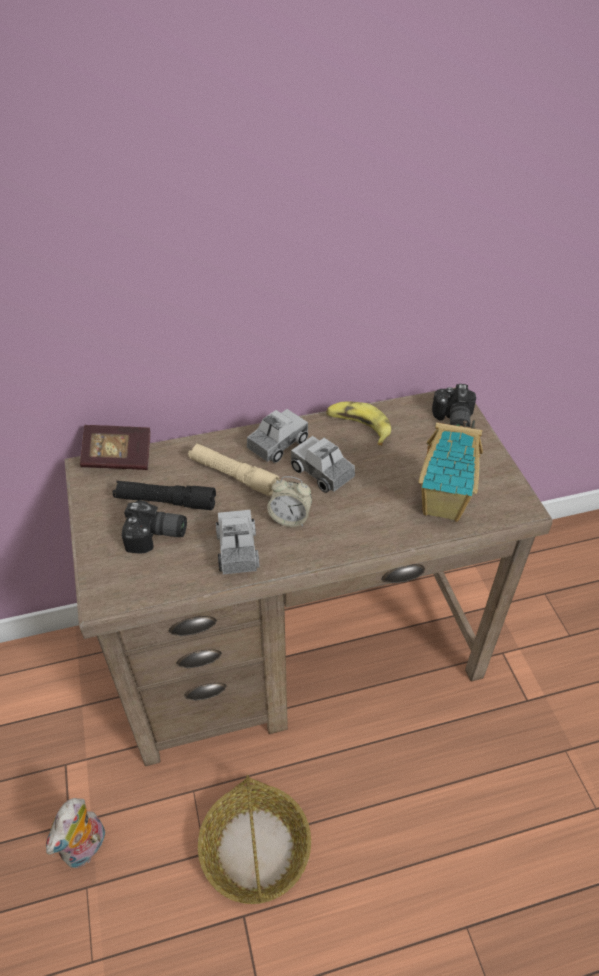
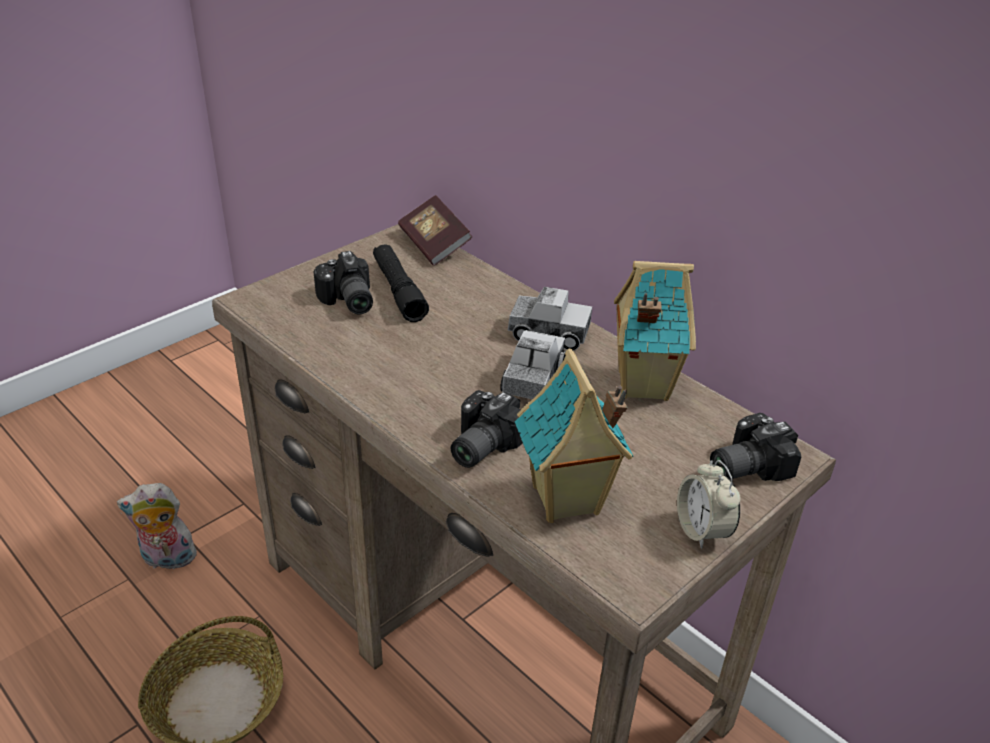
camera: 60 degrees right, 10 degrees down
(233, 475) = (472, 319): beige flashlight -> none
(237, 550) = (364, 357): toy truck -> none
(290, 518) = (440, 378): alarm clock -> alarm clock (702, 530)
(358, 427) = (641, 384): banana -> toy house
(372, 525) = (479, 445): none -> camera

